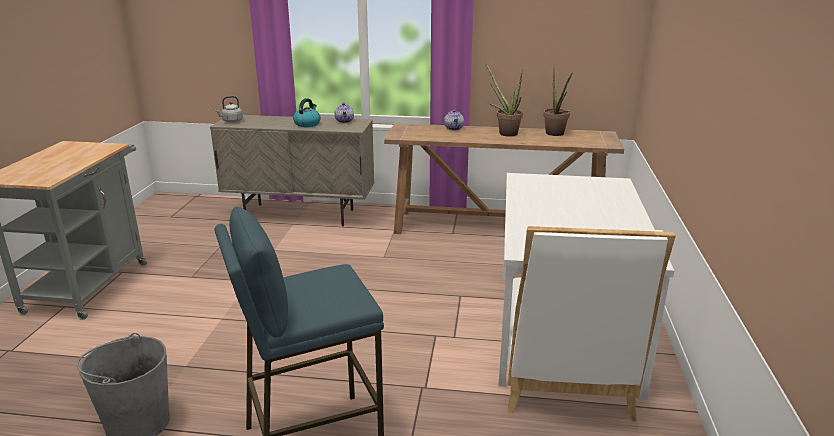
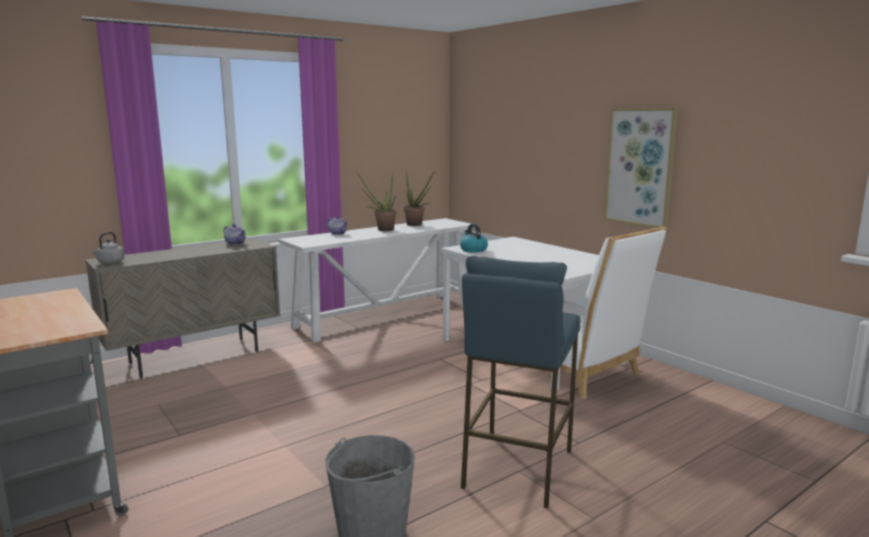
camera: 45 degrees left, 10 degrees down
(307, 124) = (204, 250): kettle -> kettle (473, 250)
(498, 228) = (385, 316): brown console table -> white console table
(739, 125) = (640, 167): none -> picture

